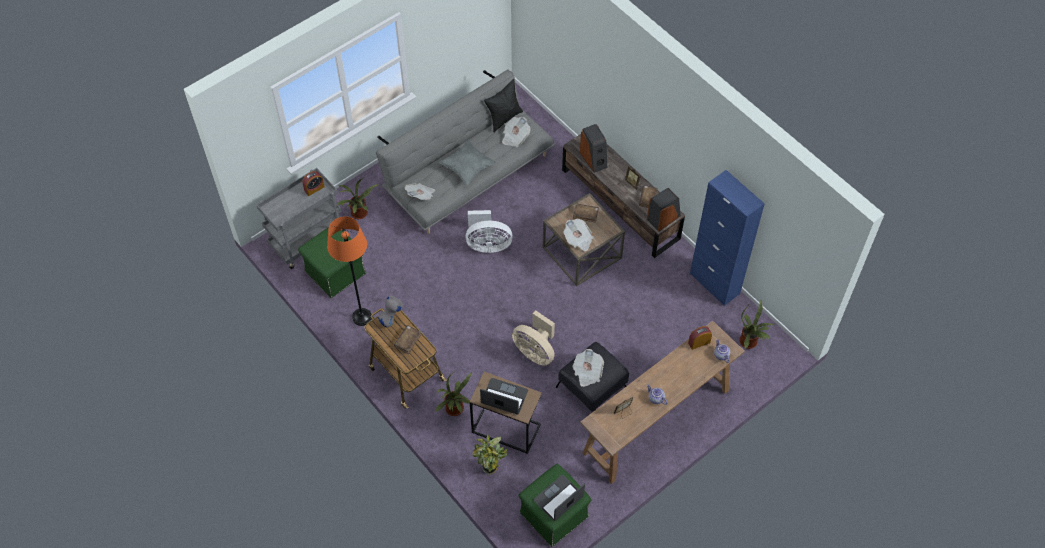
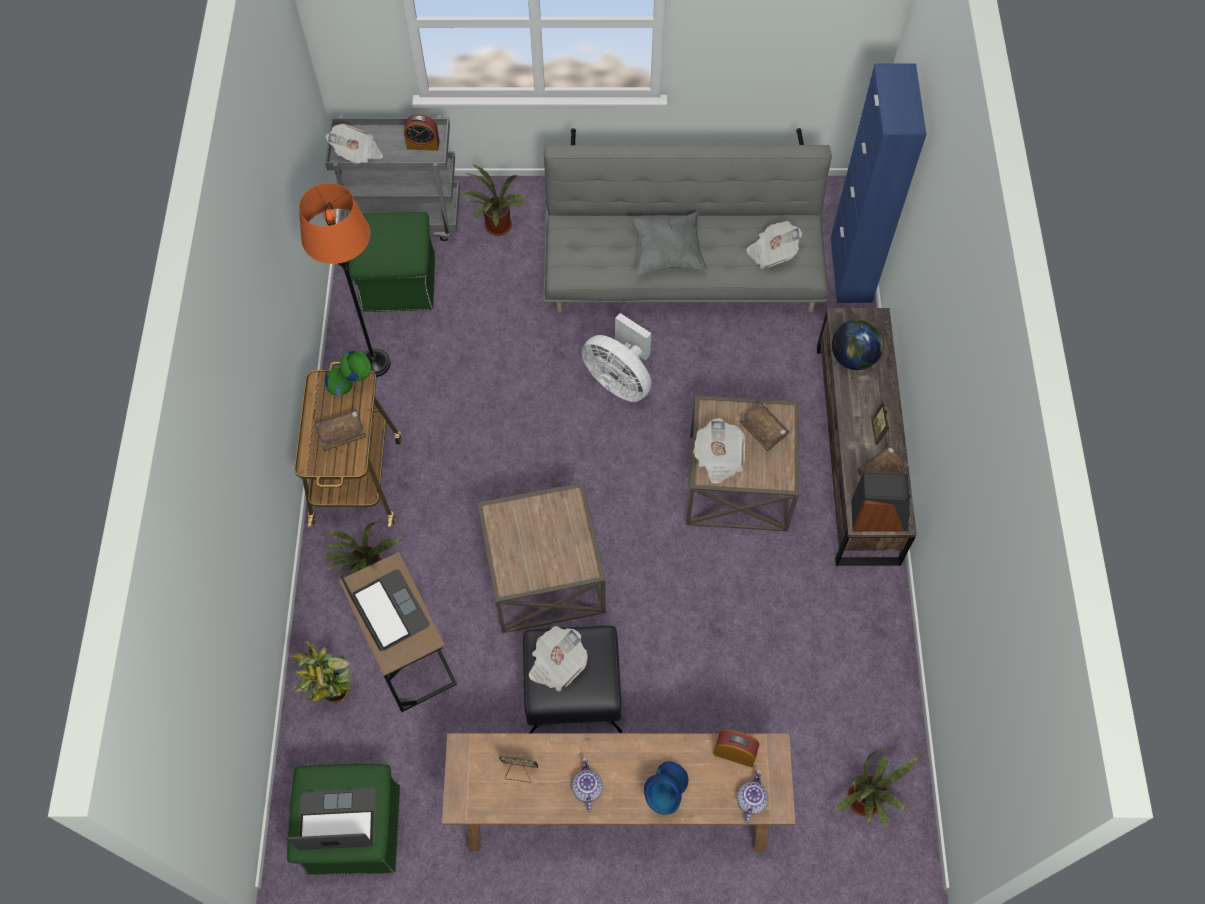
camera: 40 degrees right, 5 degrees up
(391, 318) = (352, 386): grey vase -> green vase
(421, 196) = (570, 250): newspaper -> newspaper (357, 154)
(504, 118) = (781, 217): black pillow -> none
(535, 351) = (545, 575): beige fan -> brown side table
(594, 159) = (853, 357): speaker -> globe
(687, 377) = (665, 794): none -> blue vase
(714, 283) = (892, 670): blue cabinet -> blue cabinet (851, 270)

